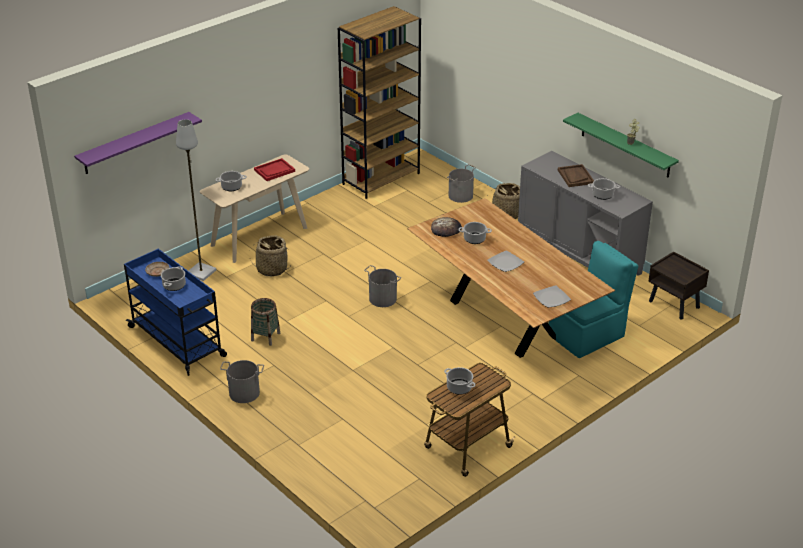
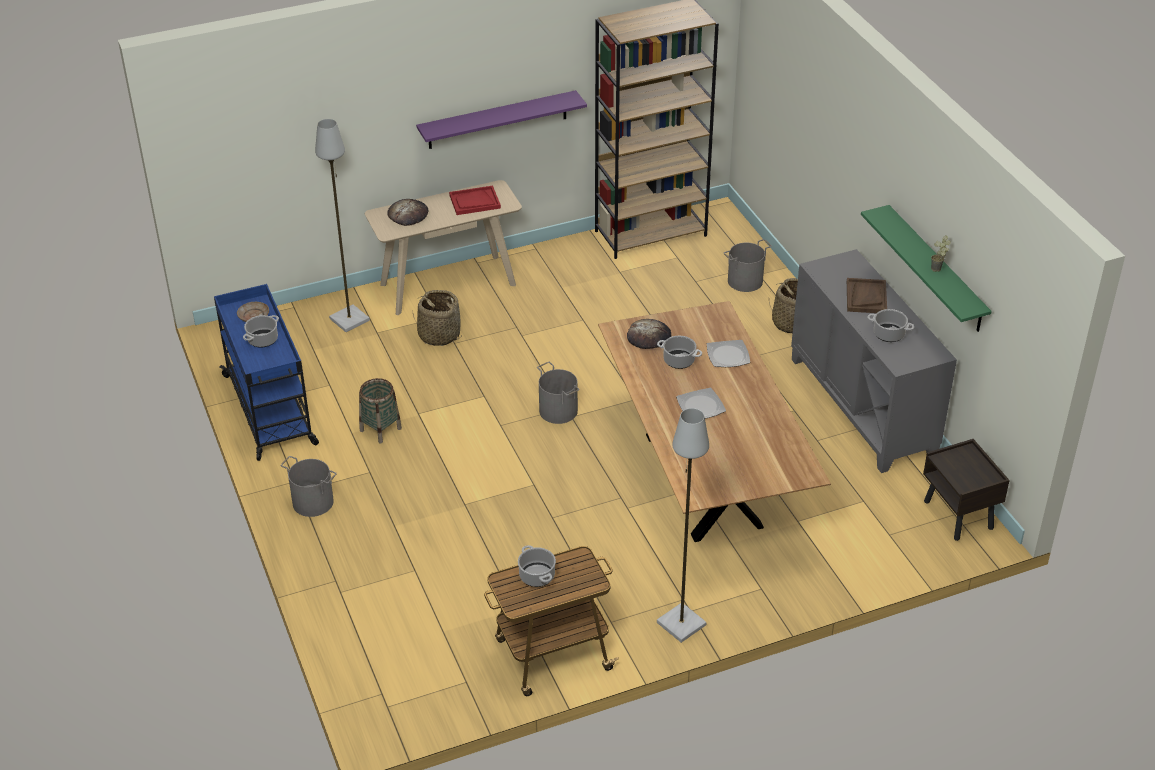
camera: 20 degrees right, 5 degrees up
(134, 143) = (269, 137): purple shelf -> purple shelf (497, 120)
(232, 187) = (408, 214): cooking pot -> bread
(539, 408) = (680, 624): none -> grey floor lamp
(551, 298) = (733, 474): plate -> plate (727, 355)
(588, 335) = (808, 531): turquoise chair -> none

